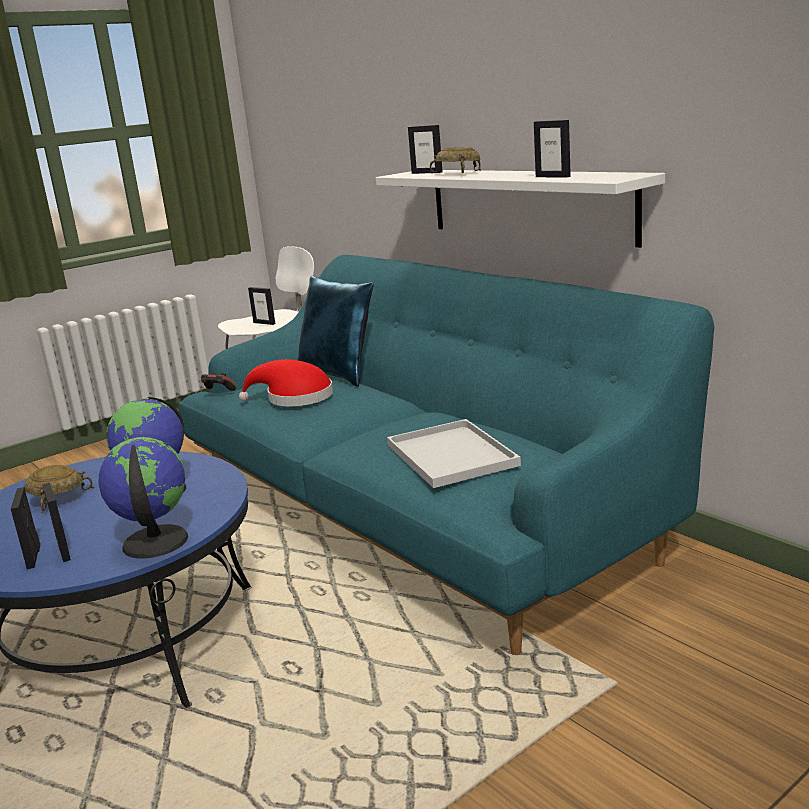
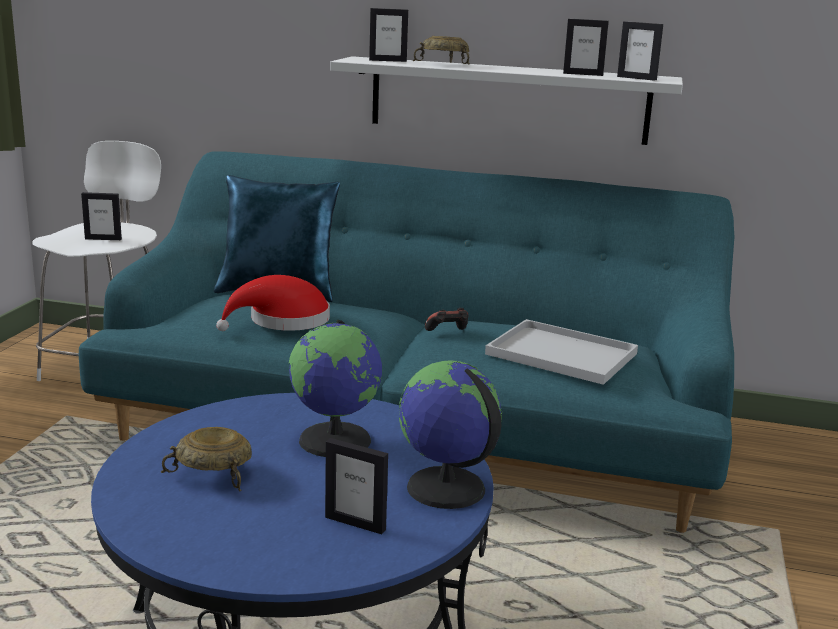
camera: 40 degrees left, 0 degrees up
(34, 556) = (329, 539): picture frame -> picture frame (636, 78)
(218, 392) = (157, 326): game controller -> game controller (448, 333)

